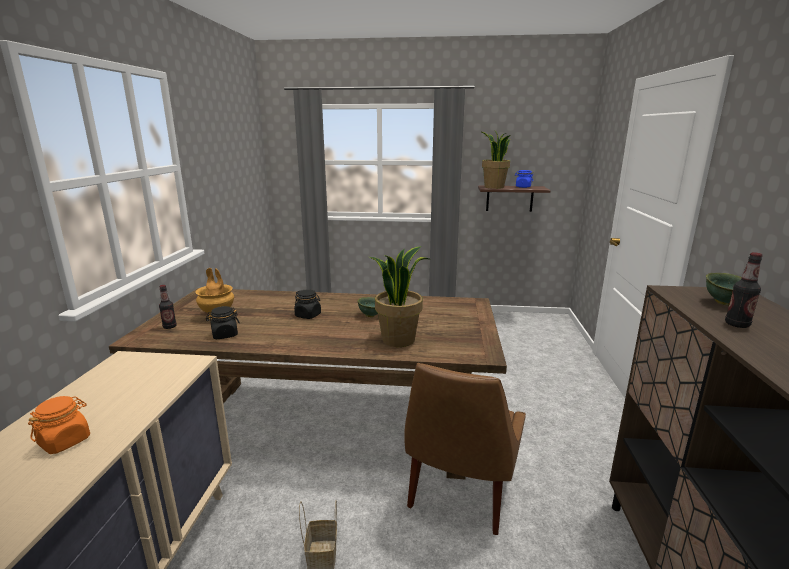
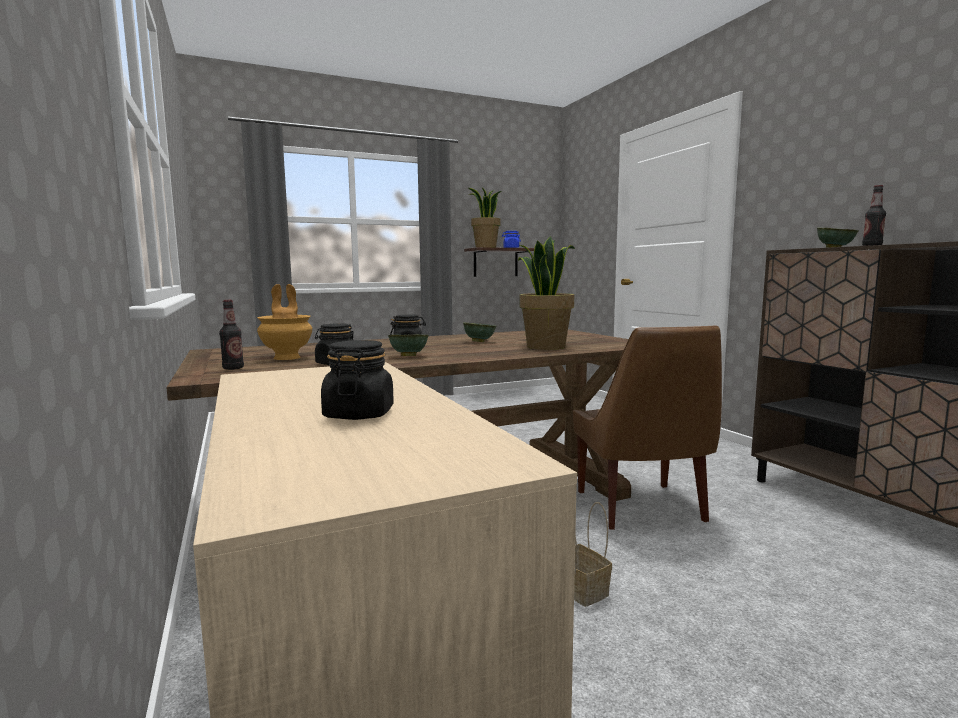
camera: 30 degrees left, 10 degrees down
(65, 441) = (359, 414): orange jar -> black jar
(281, 333) = (408, 356): none -> green bowl

